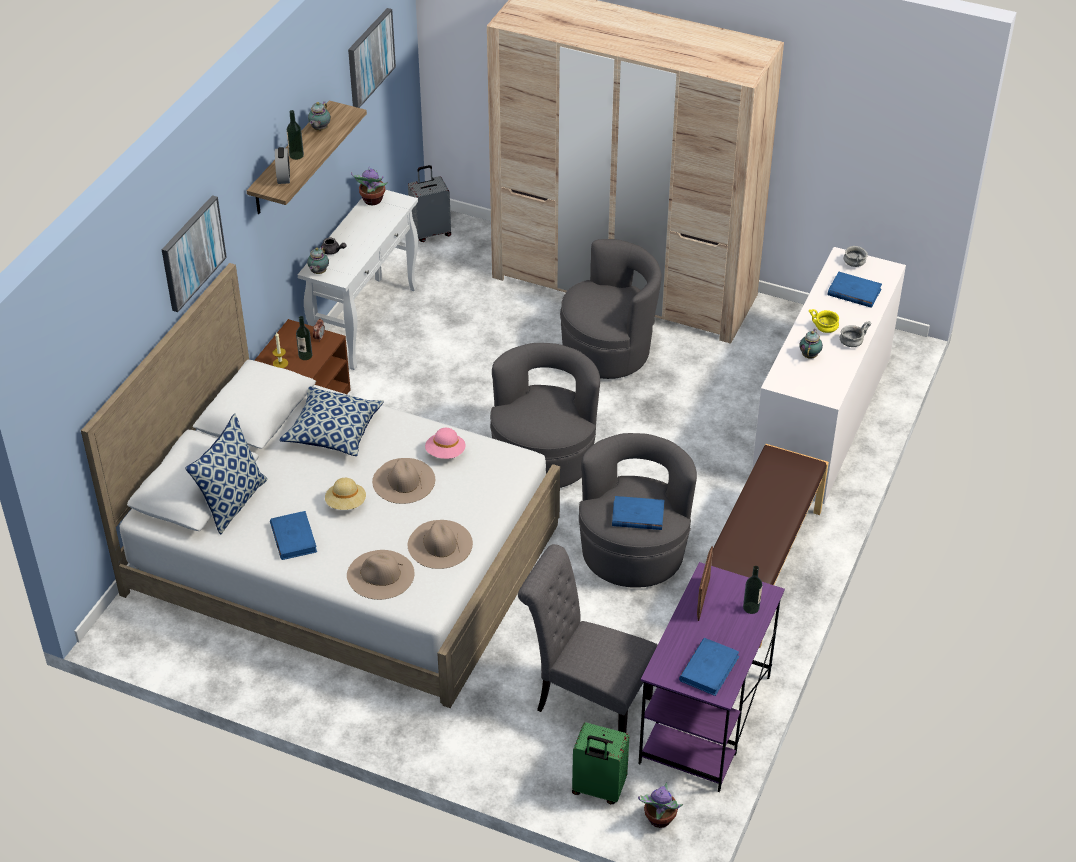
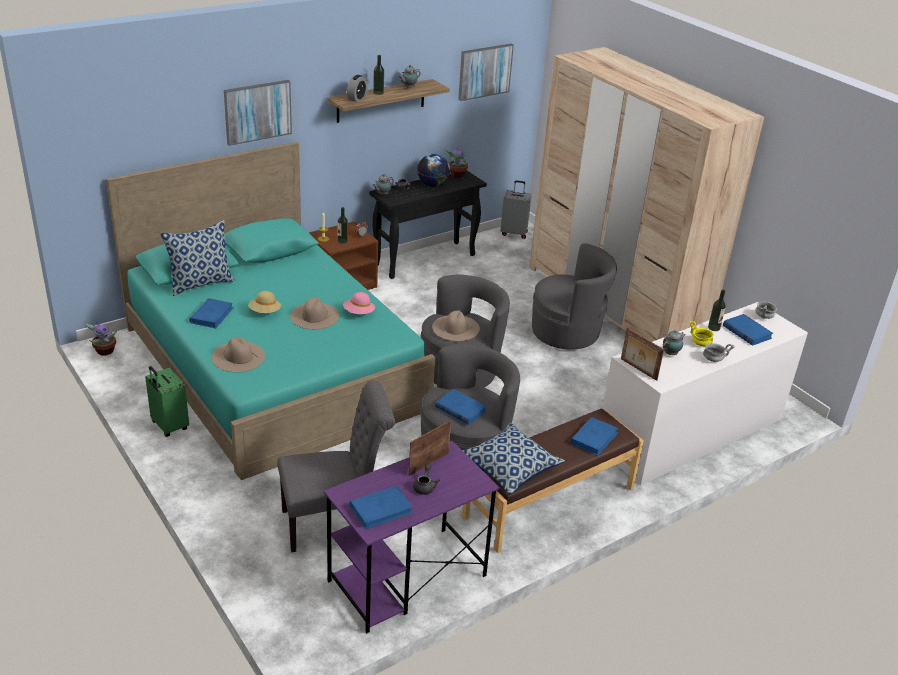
camera: 30 degrees right, 10 degrees down
(333, 431) = (303, 275): pillow -> pillow (509, 468)
(343, 557) = (274, 367): white bed -> turquoise bed
(361, 230) = (433, 185): none -> globe
(366, 322) = (425, 259): white console table -> black console table
(440, 544) = (295, 357): beige hat -> beige hat (455, 328)
(586, 701) = (334, 523): grey chair -> grey chair turned 105 degrees clockwise
(598, 789) = (281, 582): green suitcase -> green suitcase (169, 426)
(659, 820) = (302, 627): potted plant -> potted plant (104, 351)
(722, 623) = (425, 486): none -> grey teapot
(751, 608) = (458, 486): bottle -> bottle (714, 328)
(788, 484) = (594, 438): none -> blue book
(797, 391) = (638, 369): none -> picture frame

